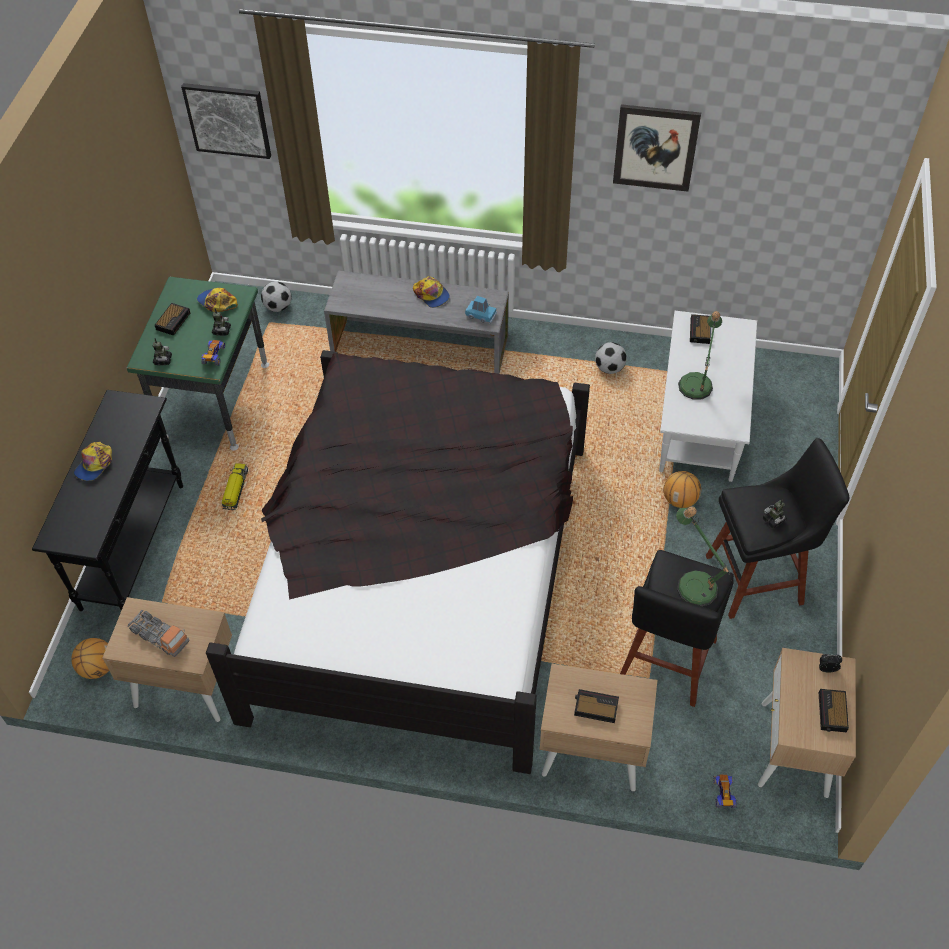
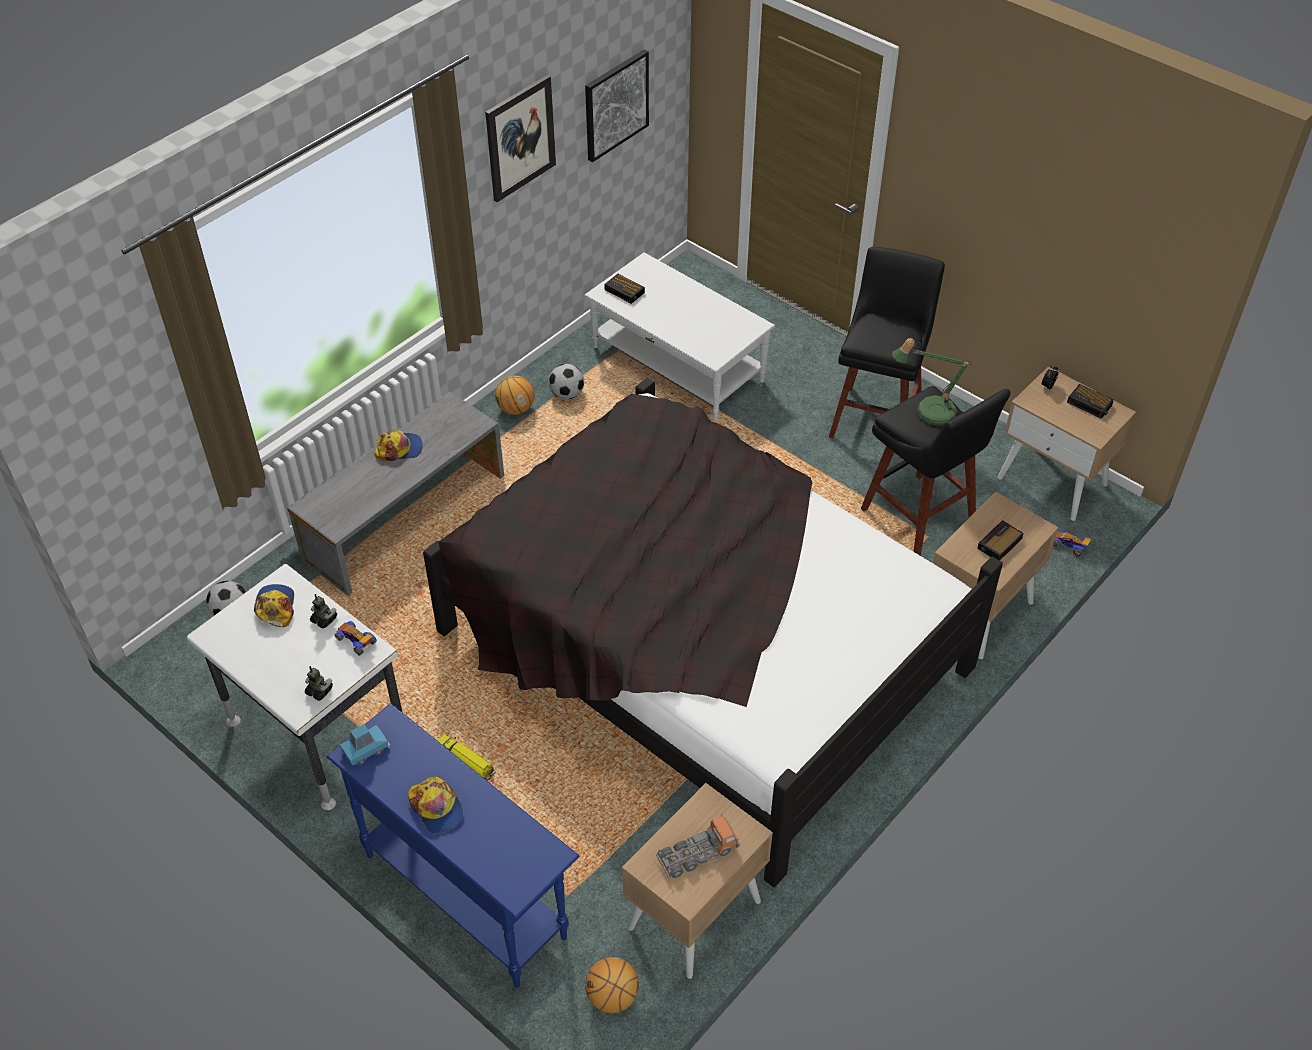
camera: 60 degrees left, 5 degrees down
(133, 545) = (465, 894): black console table -> blue console table
(173, 320) = (265, 658): alarm clock -> none
(214, 400) = (316, 730): green desk -> white desk
(217, 303) = (275, 607): cap -> cap turned 105 degrees clockwise
(228, 120) = (112, 417): picture -> picture (615, 105)
(481, 315) = (463, 425): blue toy car -> blue toy car (366, 749)
(680, 500) = (757, 423): basketball -> basketball (516, 409)
(697, 382) = (681, 321): table lamp -> none
(773, 520) = (898, 333): toy robot -> none

